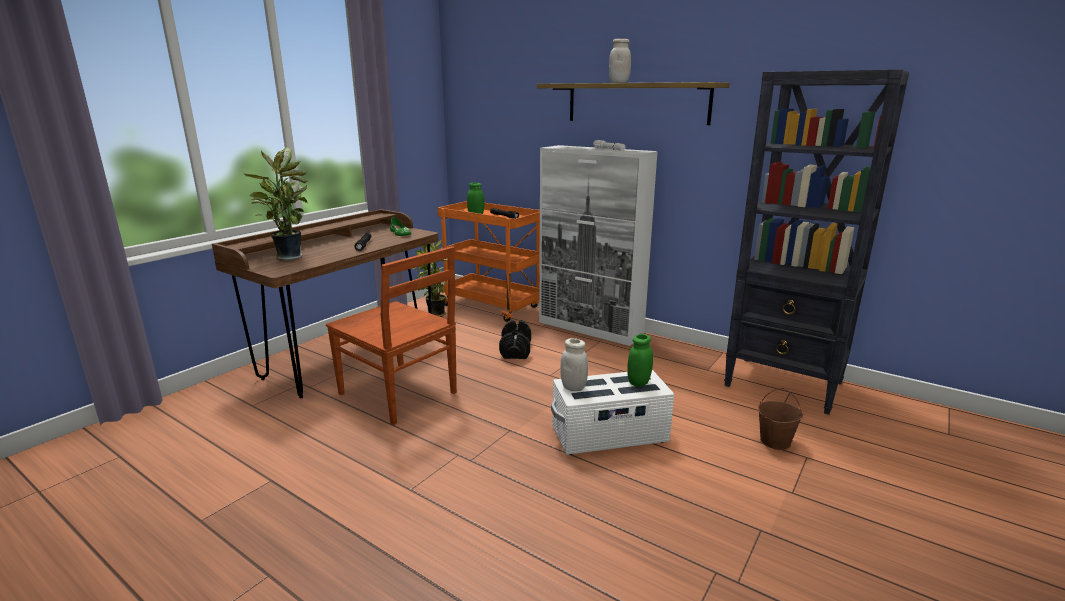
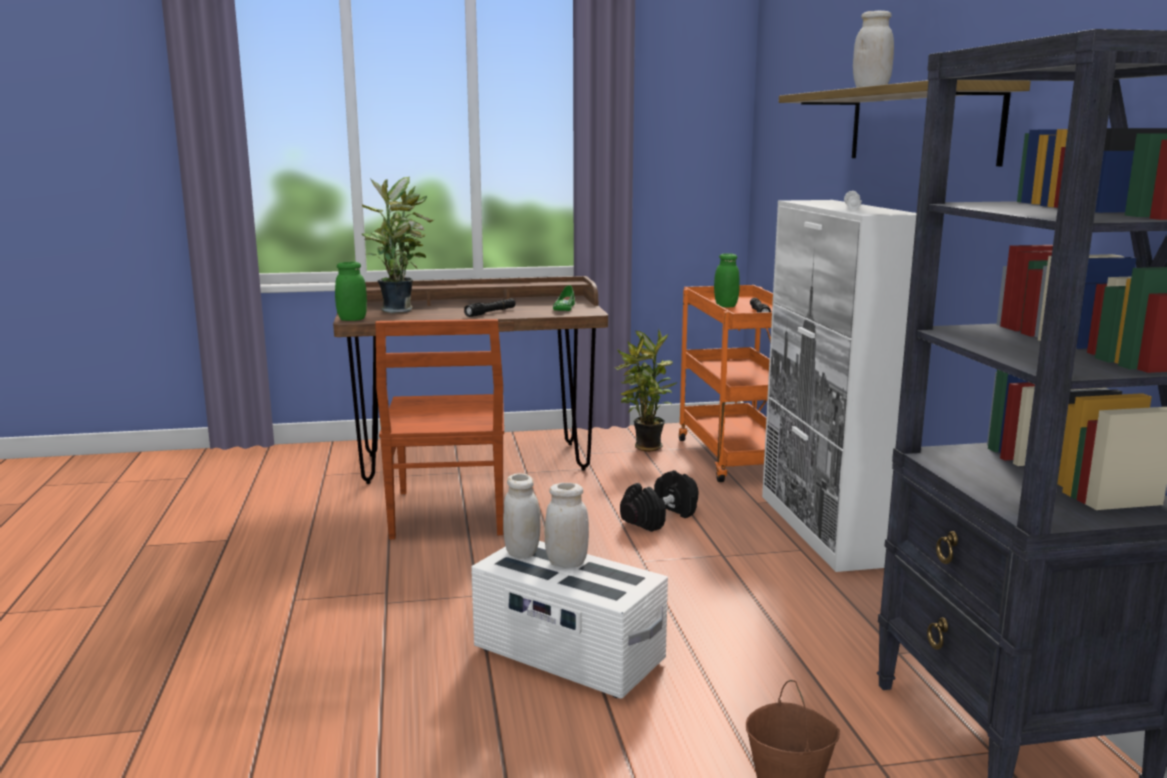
camera: 45 degrees right, 5 degrees down
(603, 382) = (566, 563): none -> white jar
(638, 382) = (608, 581): green jar -> green jar (352, 319)

